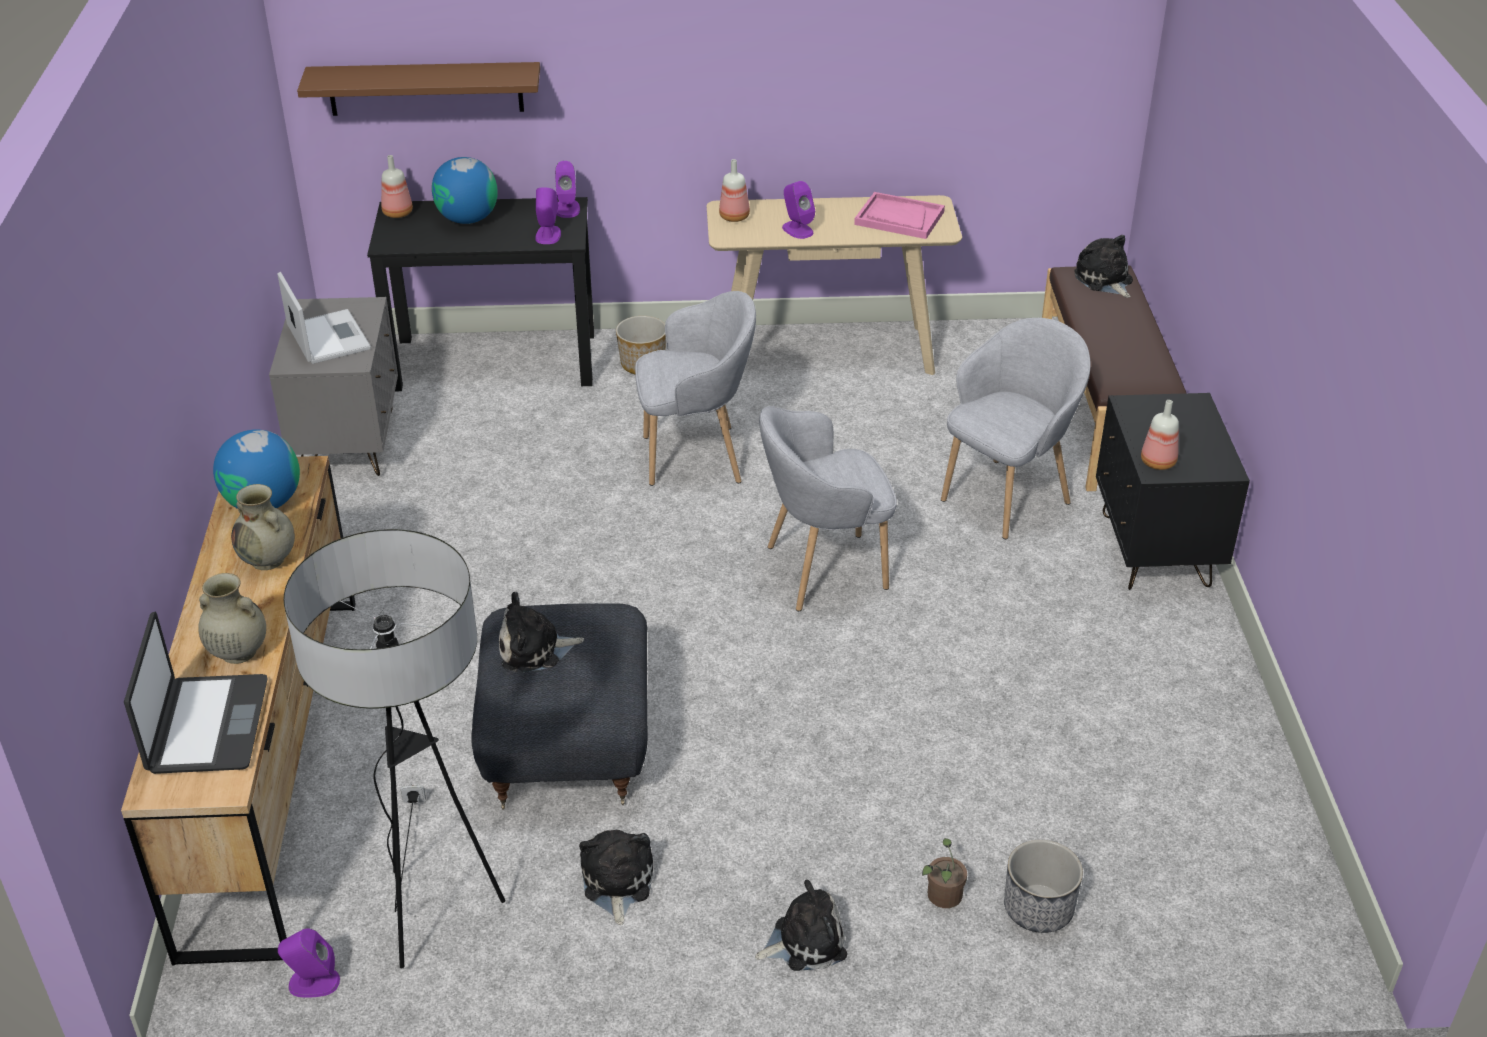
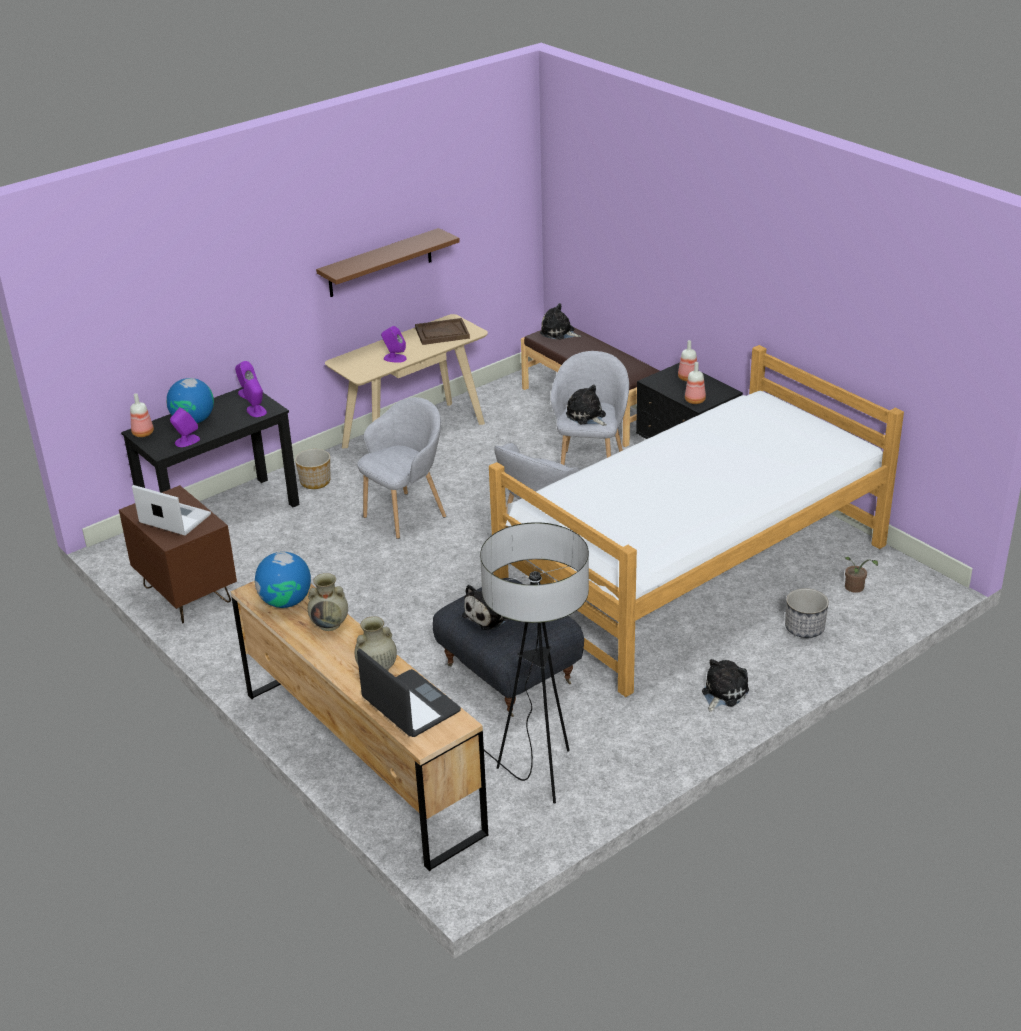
camera: 35 degrees left, 5 degrees down
(313, 982) = (514, 836): purple speaker -> purple speaker (187, 441)
(348, 444) = (186, 595): grey nightstand -> brown nightstand
(425, 88) = (143, 341): brown shelf -> brown shelf (380, 263)
(616, 883) = (609, 717): plush toy -> plush toy (587, 416)
(735, 216) = (350, 364): bottle -> bottle (687, 378)
(899, 218) = (442, 333): pink tray -> brown tray
(942, 898) = (761, 645): potted plant -> potted plant (855, 588)
(973, 732) = (695, 573): none -> bed

